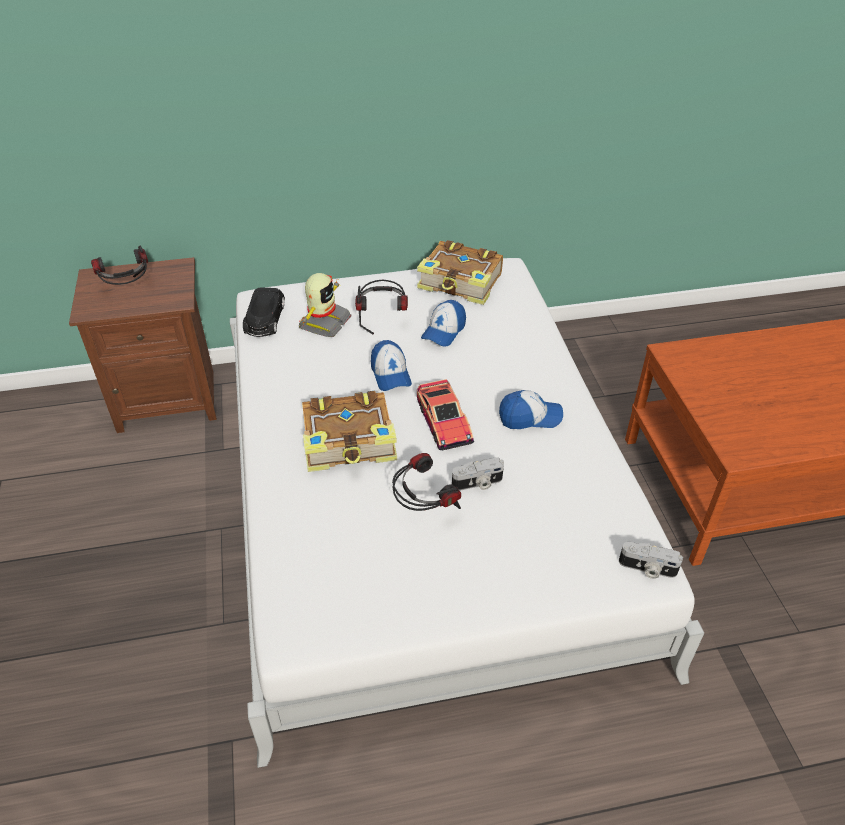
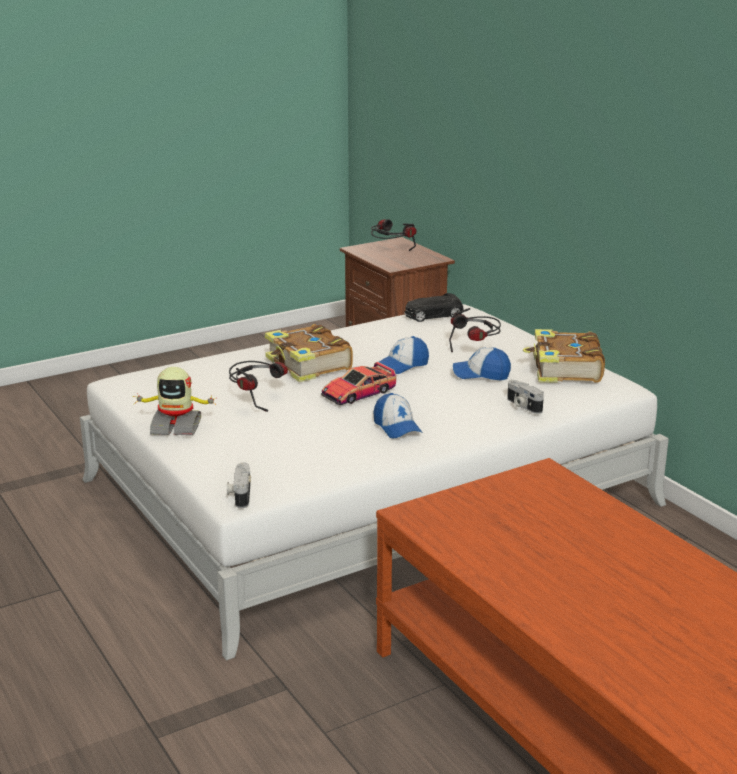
camera: 70 degrees right, 20 degrees down
(324, 323) = (449, 334): toy robot -> toy robot (176, 426)
(478, 484) = (295, 416): camera -> camera (522, 406)

